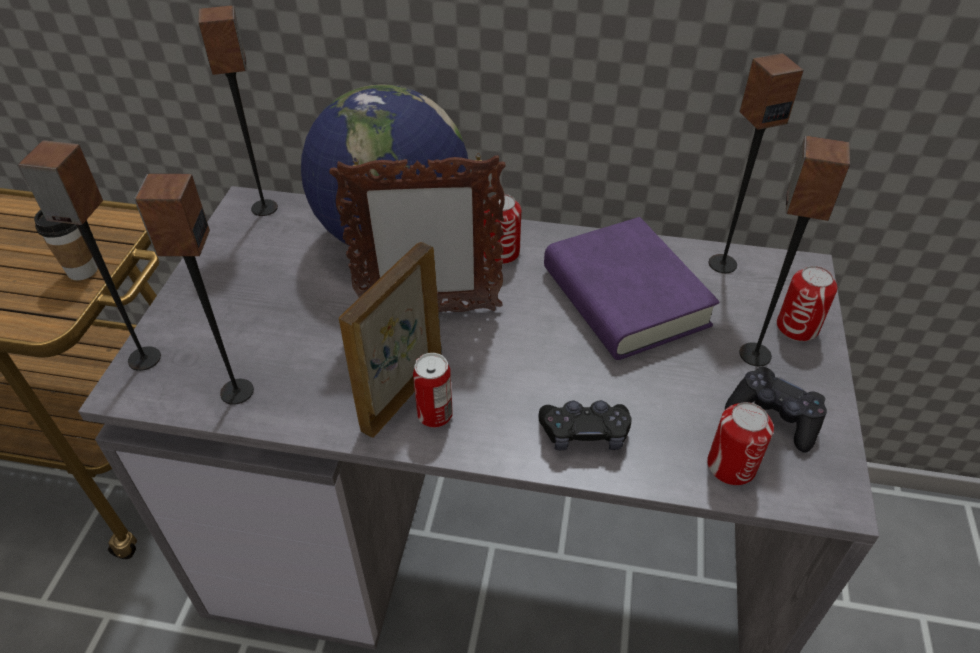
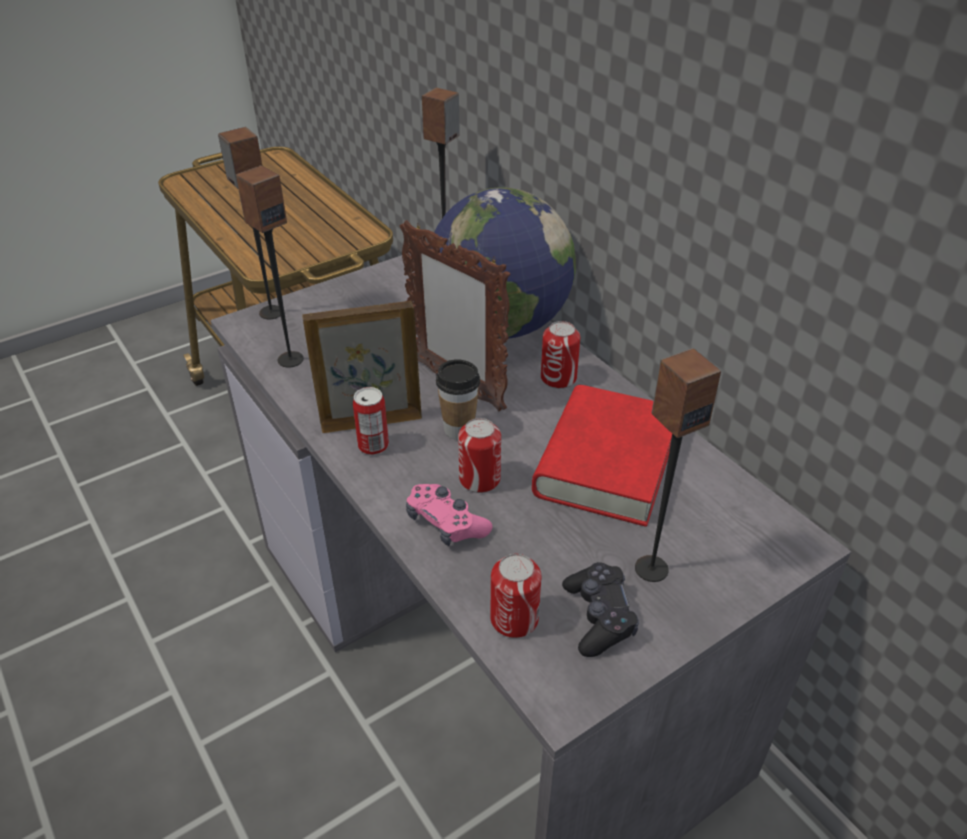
camera: 45 degrees right, 5 degrees down
(82, 271) = (314, 251): cup -> cup (459, 429)
(584, 433) = (446, 523): black game controller -> pink game controller
(624, 297) = (606, 463): purple book -> red book
(722, 263) = (728, 492): speaker -> none
(797, 327) = (721, 577): can -> can (479, 479)

